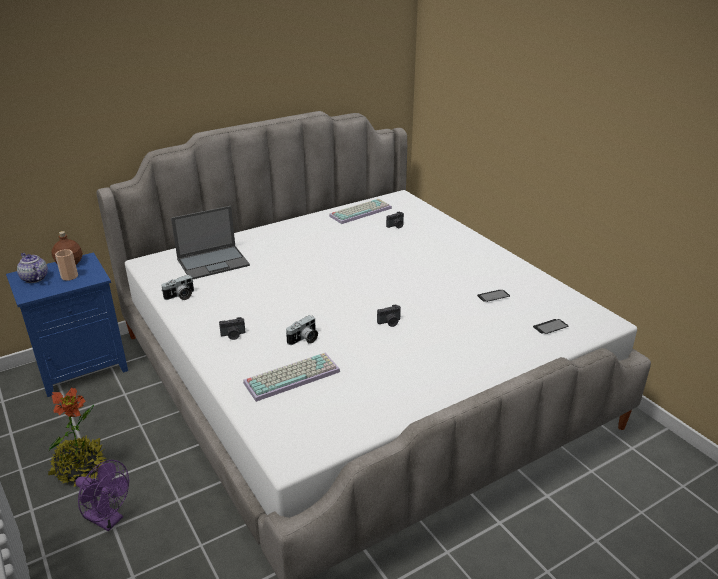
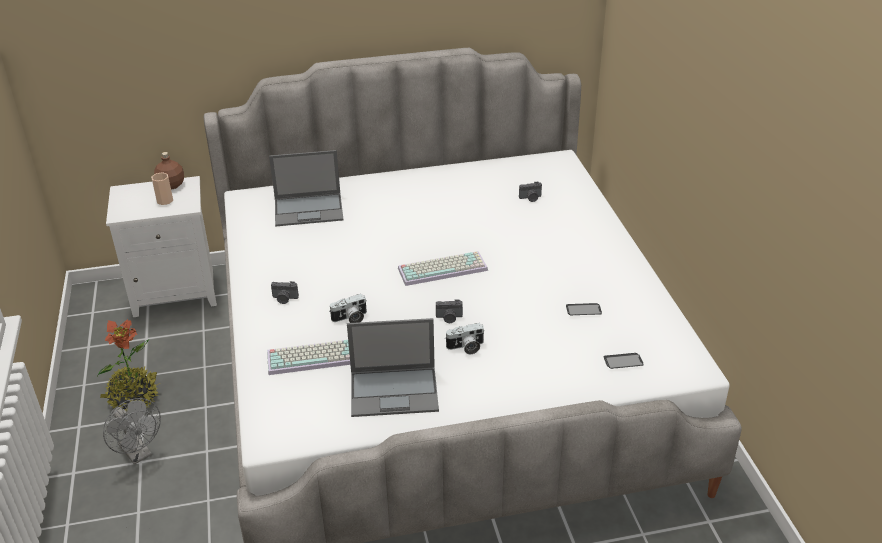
camera: 20 degrees right, 5 degrees up
(34, 278) = (132, 196): teapot -> none
(83, 366) = (177, 291): blue nightstand -> white nightstand
(108, 520) = (139, 454): purple fan -> grey fan
(180, 296) = (257, 244): camera -> camera (466, 347)
(360, 211) = (501, 171): keyboard -> keyboard (443, 268)
(382, 389) = (395, 391): none -> laptop

